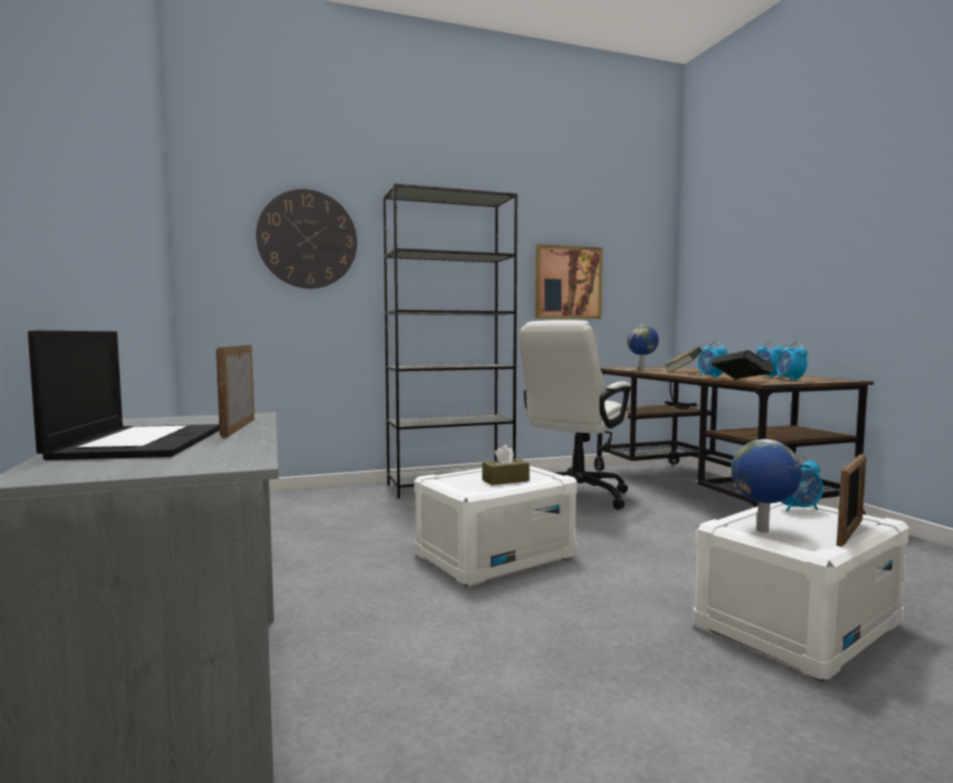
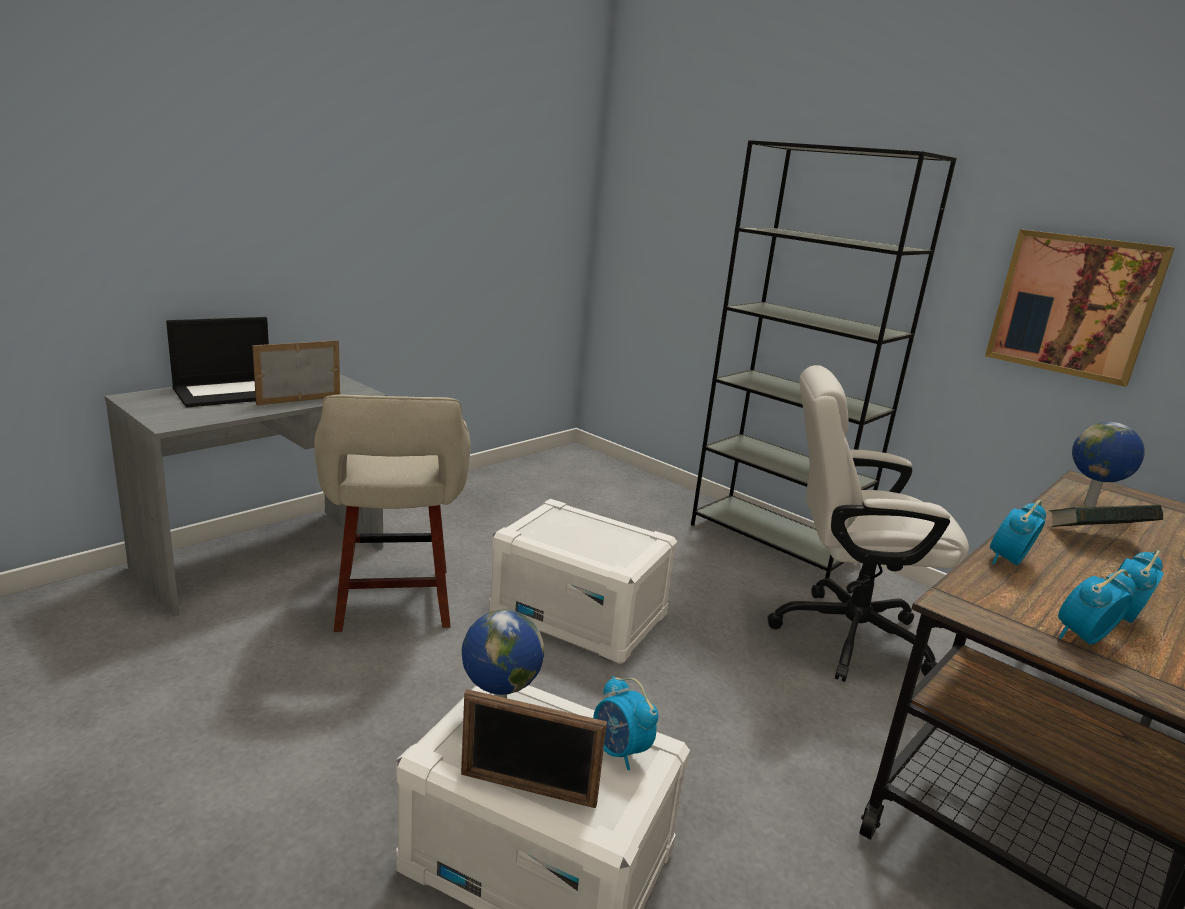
camera: 60 degrees right, 15 degrees up
(307, 239) = (703, 200): wall clock -> none
(403, 630) = (393, 603): none -> beige stool
(505, 480) = (583, 542): brown tissue box -> none
(741, 381) = (963, 585): book -> none

